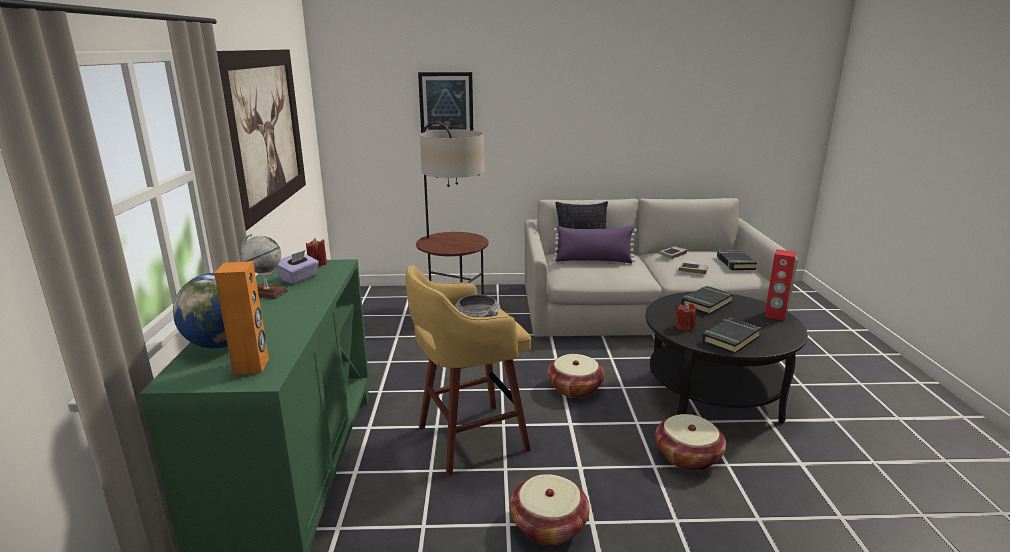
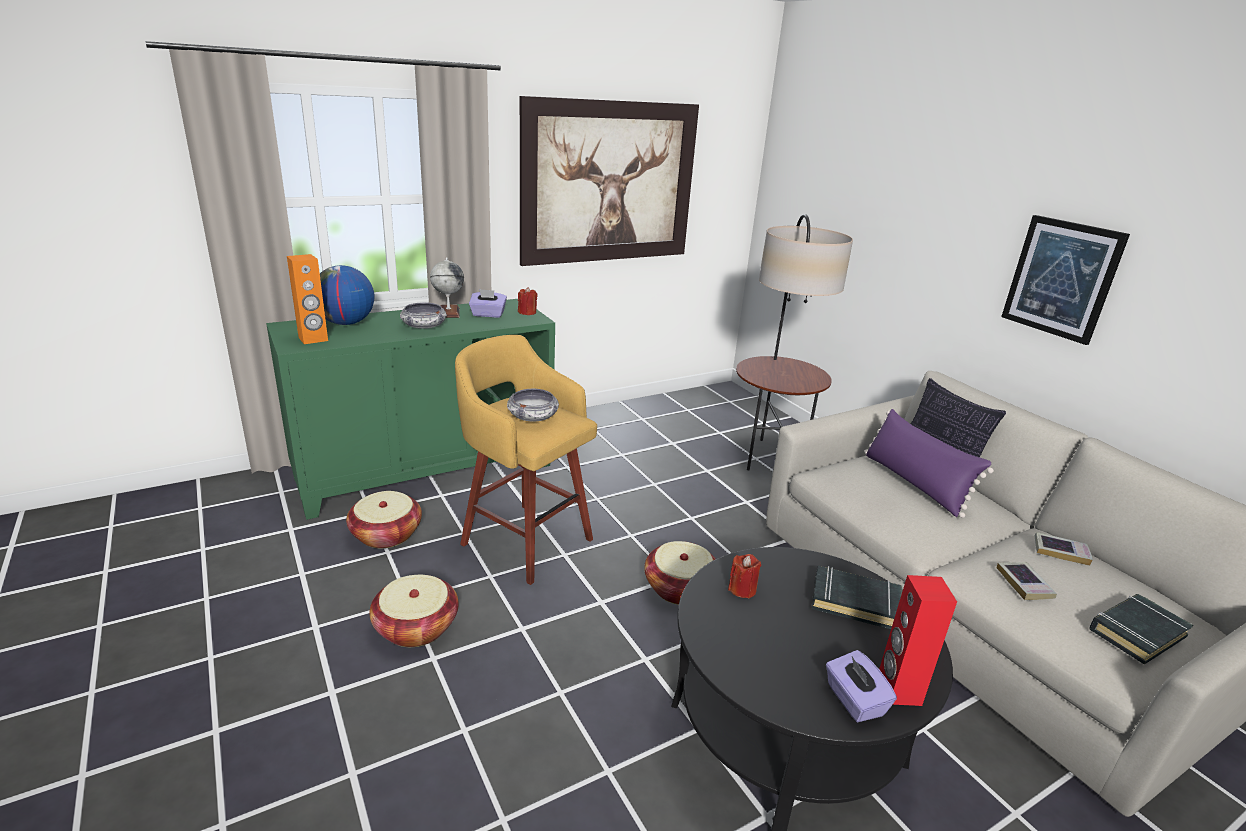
camera: 60 degrees right, 5 degrees up
(291, 307) = (424, 326): none -> bowl
(446, 104) = (877, 200): picture -> picture (1061, 278)
(687, 456) = (600, 723): basket -> basket (386, 534)
(730, 339) = (741, 640): black book -> none
(781, 327) = (854, 700): none -> purple tissue box

